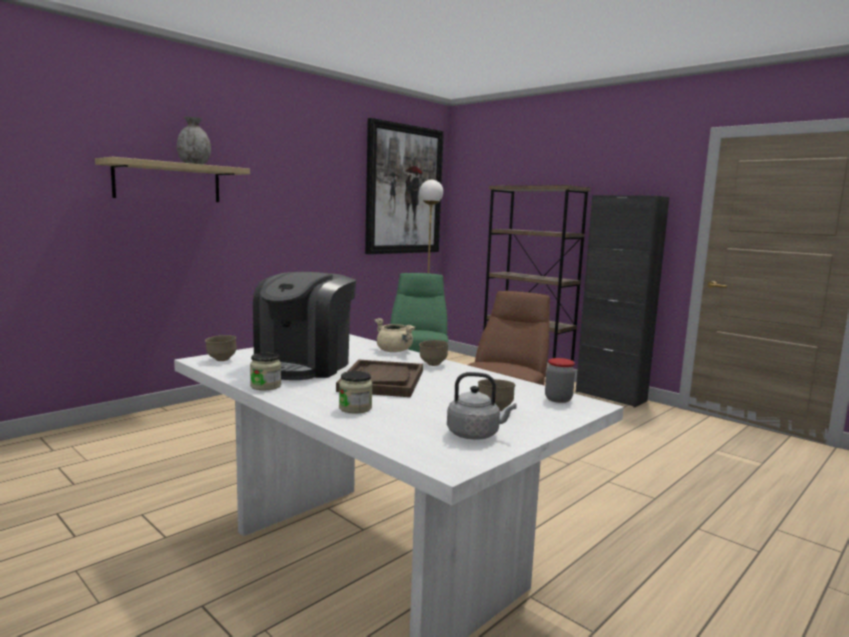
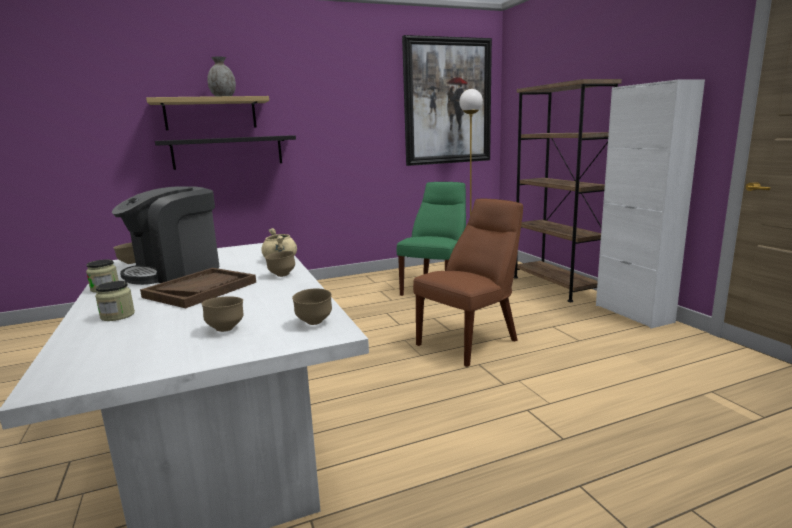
camera: 25 degrees right, 5 degrees up
(184, 229) = (228, 152): none -> black shelf
(476, 434) = (146, 355): grey kettle -> none
(558, 399) = (314, 323): jar -> brown bowl
(610, 396) = (633, 313): black cabinet -> white cabinet

